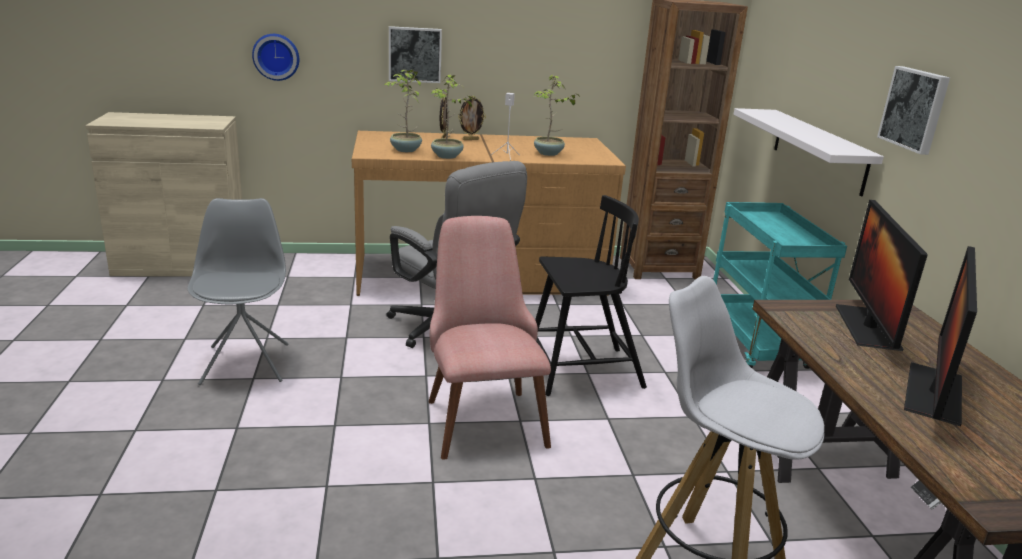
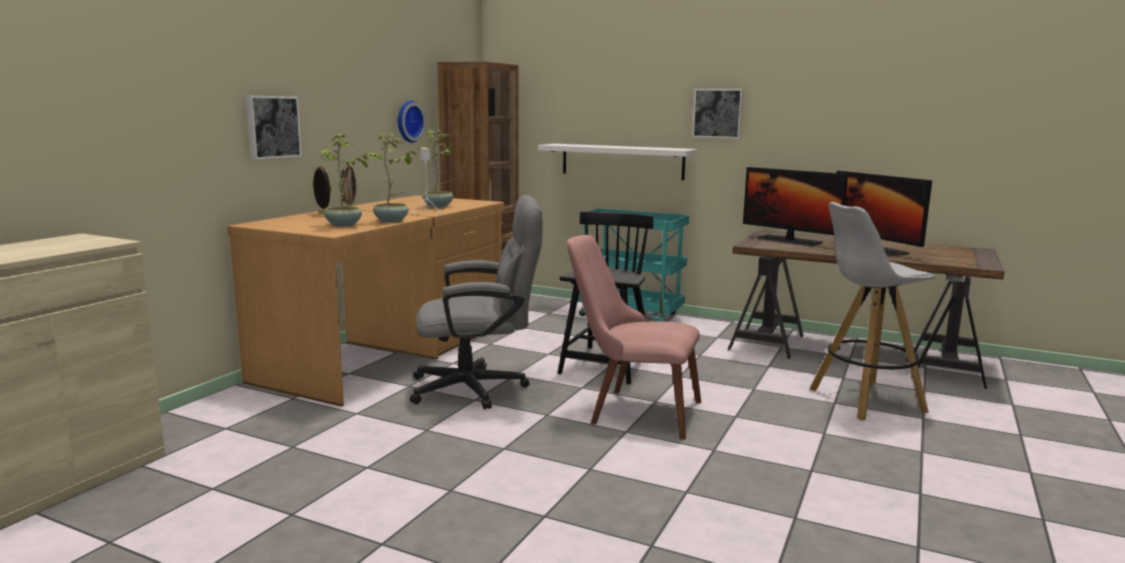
camera: 55 degrees left, 10 degrees down
(246, 363) = (410, 488): grey chair -> none
(276, 56) = (124, 142): wall clock -> wall clock (408, 121)

